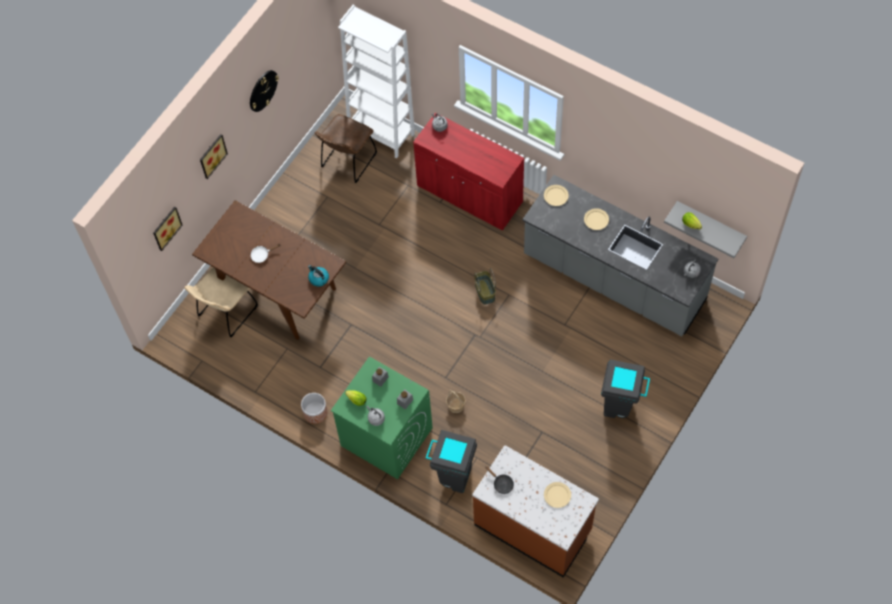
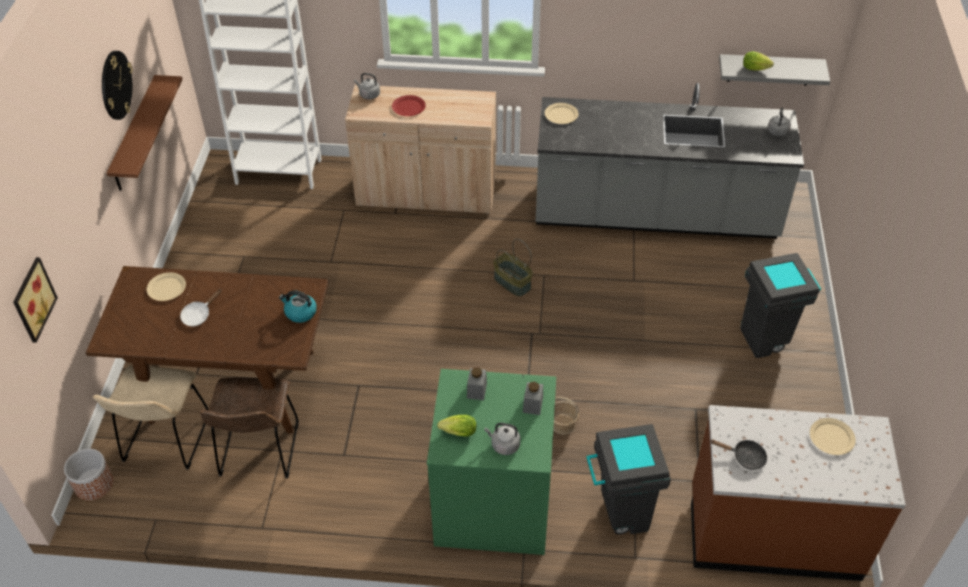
camera: 30 degrees left, 15 degrees down
(211, 155) = (70, 176): picture -> none
(272, 113) = (135, 135): none -> brown shelf
(315, 412) = (369, 517): planter -> planter (93, 484)
(347, 162) = (251, 213): brown chair -> brown chair (259, 453)
(459, 148) = (409, 107): none -> red plate
(469, 194) = (426, 193): red cabinet -> beige cabinet
(596, 220) = (626, 121): beige plate -> beige plate (166, 288)

